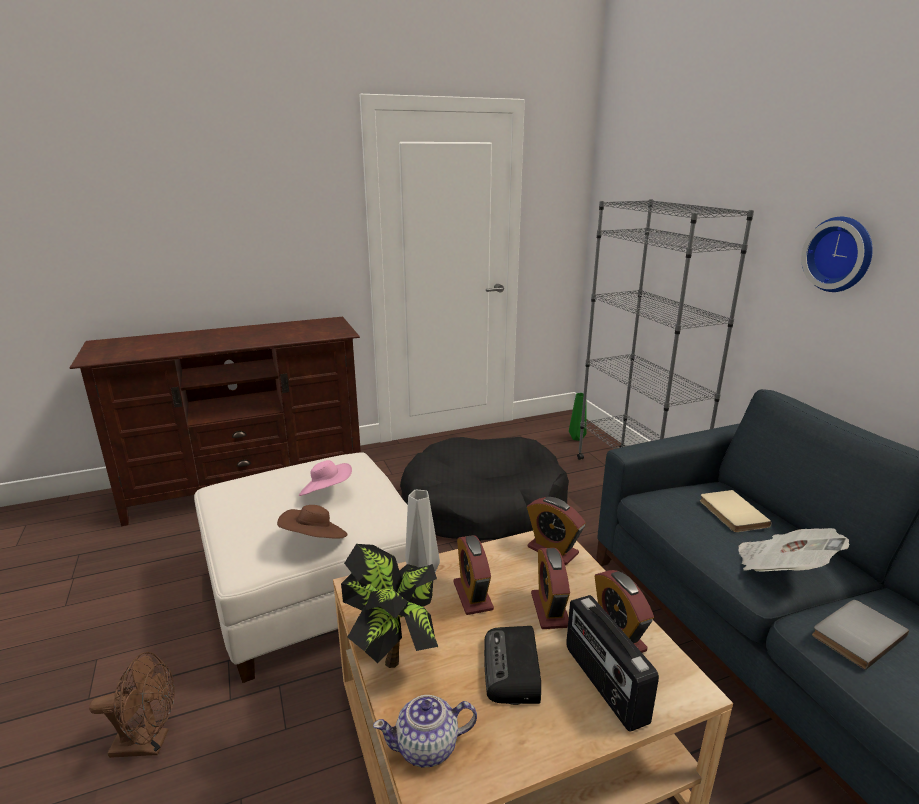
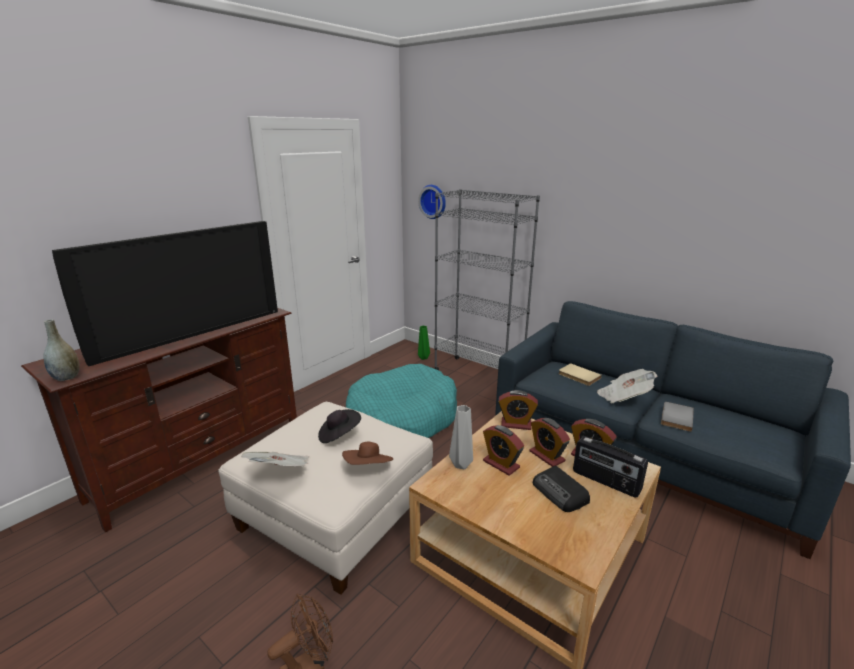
camera: 30 degrees left, 0 degrees up
(95, 358) = (66, 377): none -> grey vase
(230, 512) = (281, 472): none -> newspaper
(241, 338) = (191, 332): none -> television
(326, 492) = (339, 435): pink hat -> black hat
(396, 650) = (492, 509): potted plant -> none
(428, 747) = (561, 548): teapot -> none
(483, 506) = (401, 419): black dog bed -> turquoise dog bed
(840, 254) = (596, 219): wall clock -> wall clock (433, 201)

